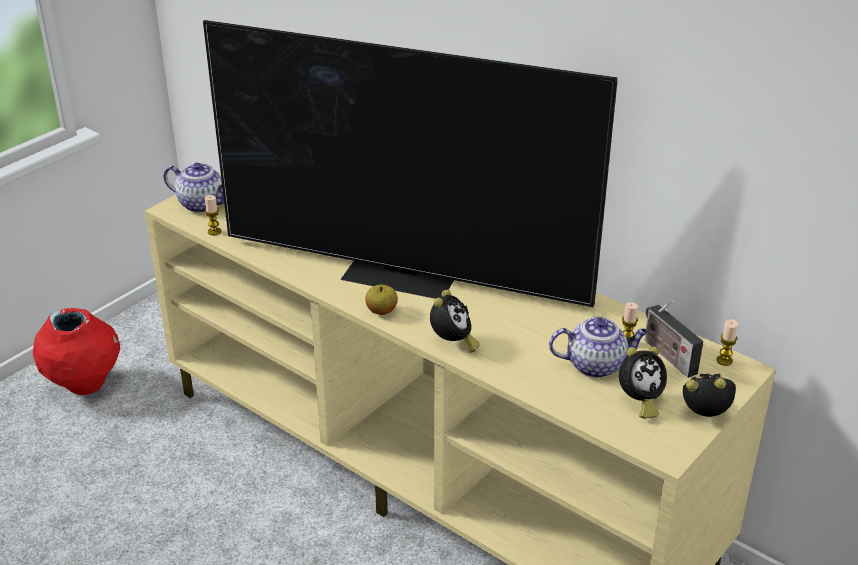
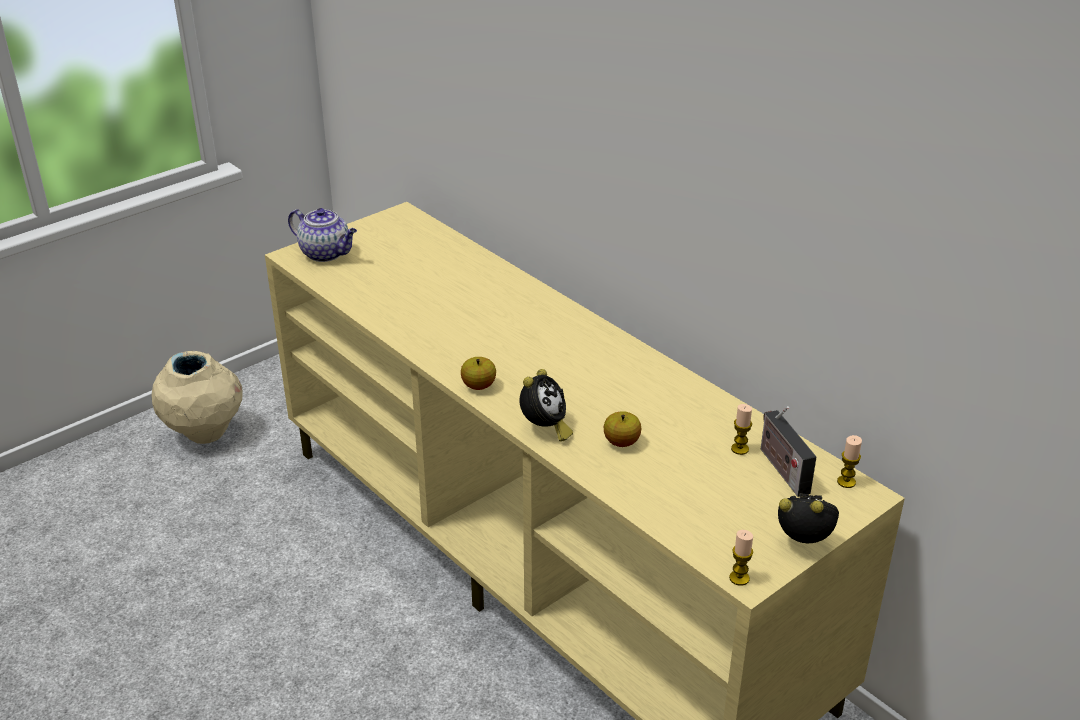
camera: 10 degrees right, 0 degrees up
(85, 385) = (205, 434): red vase -> beige vase
(214, 231) = (329, 283): candle -> candle (739, 578)
(403, 274) = (514, 348): television -> none
(523, 348) = (621, 442): none -> apple
(596, 365) = (697, 470): teapot -> none
(639, 402) = (733, 517): alarm clock -> none

